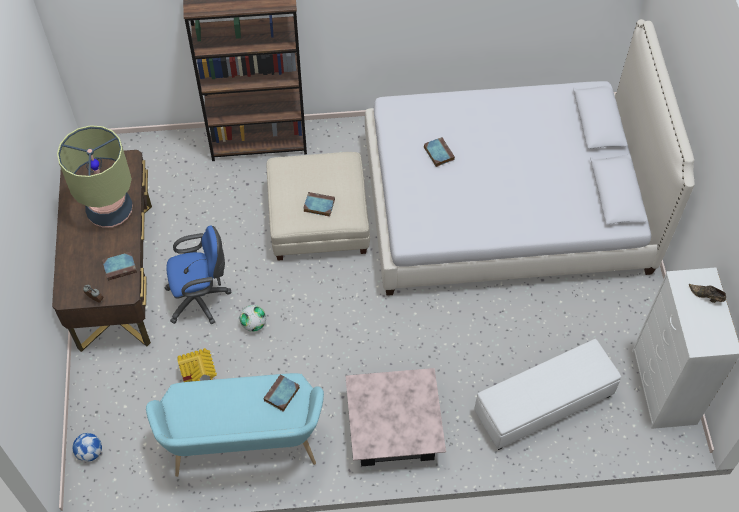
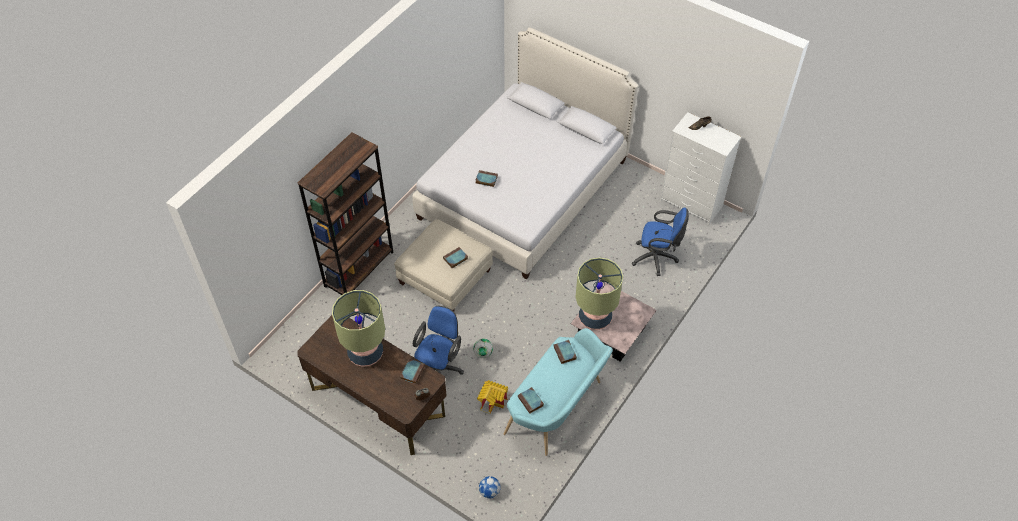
camera: 50 degrees left, 5 degrees down
(189, 405) = (531, 402): none -> book
(375, 394) = (595, 318): none -> table lamp
(544, 405) = (657, 258): white ottoman -> blue office chair

